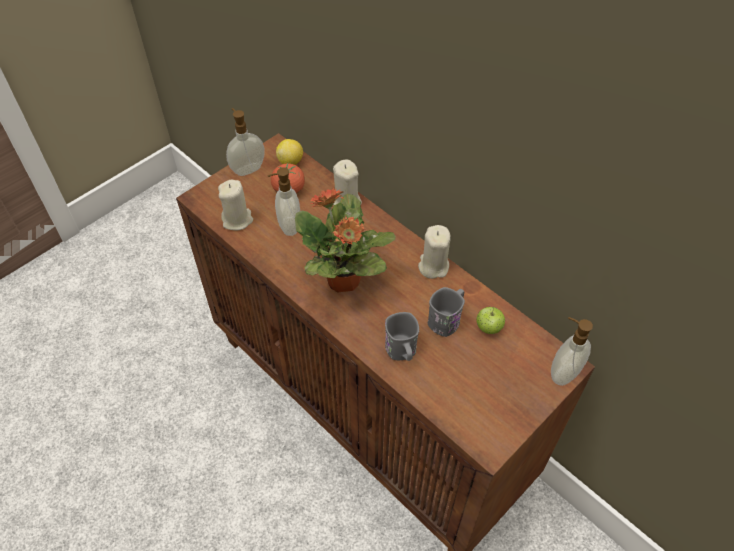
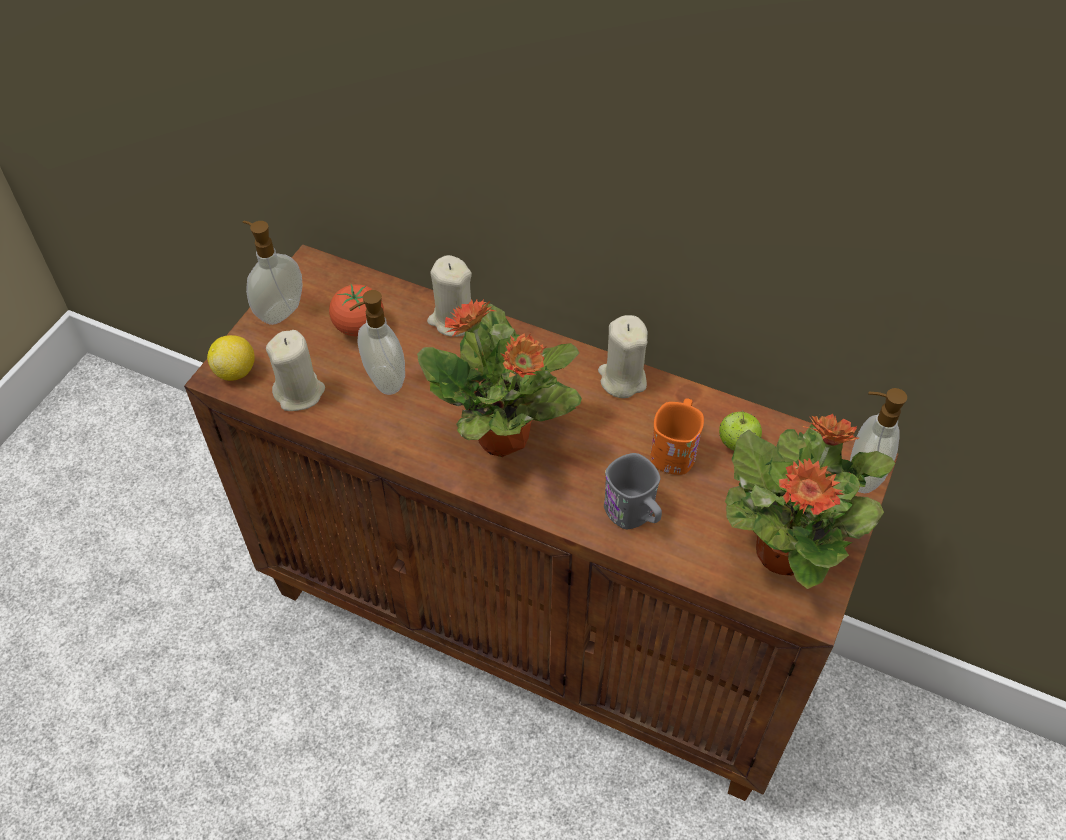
camera: 20 degrees left, 0 degrees up
(291, 162) = (342, 283): lemon -> lemon (236, 371)
(447, 319) = (675, 449): grey mug -> orange mug
(488, 405) = (784, 551): none -> potted plant

